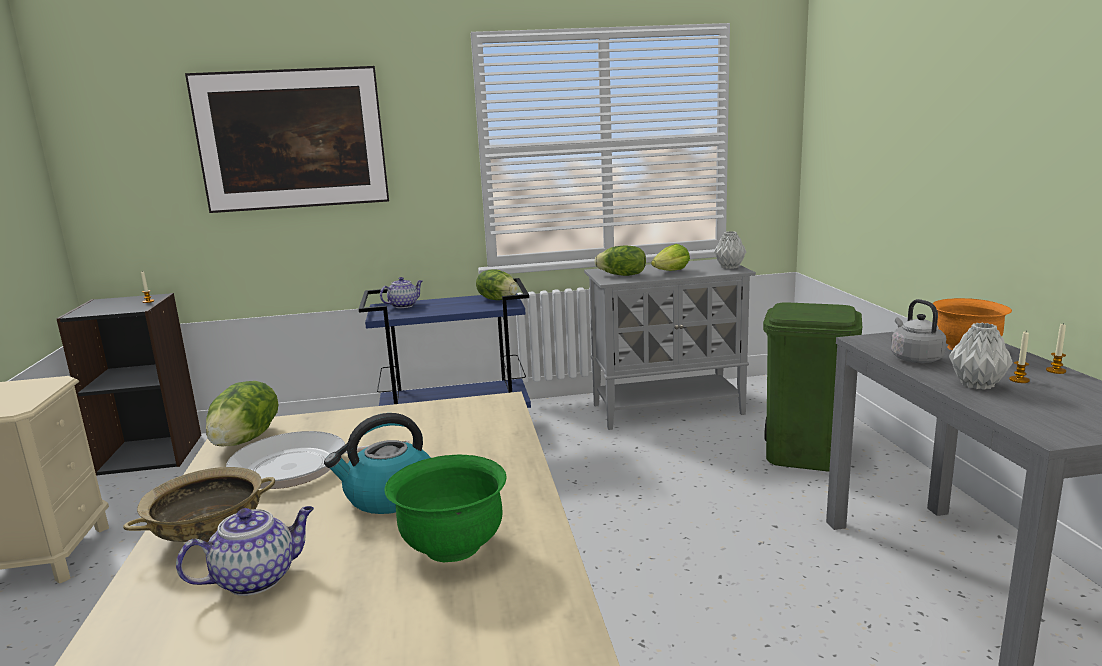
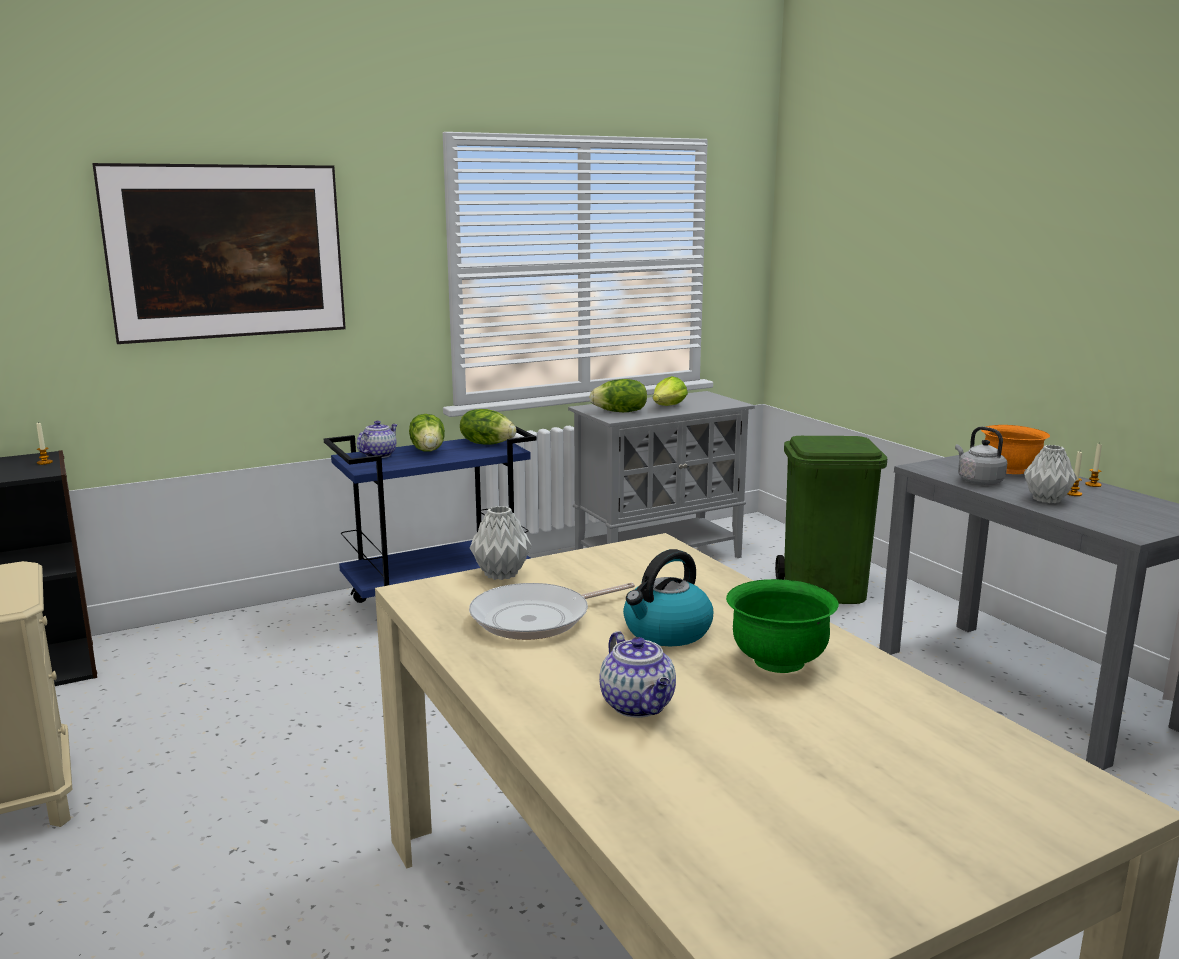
camera: 20 degrees left, 0 degrees up
(208, 533) = (533, 681): beige bowl -> none
(246, 439) = (438, 600): lettuce -> lettuce (429, 450)
(257, 578) = (639, 706): teapot -> teapot turned 120 degrees clockwise
(729, 267) = (723, 400): grey vase -> grey vase (500, 574)

